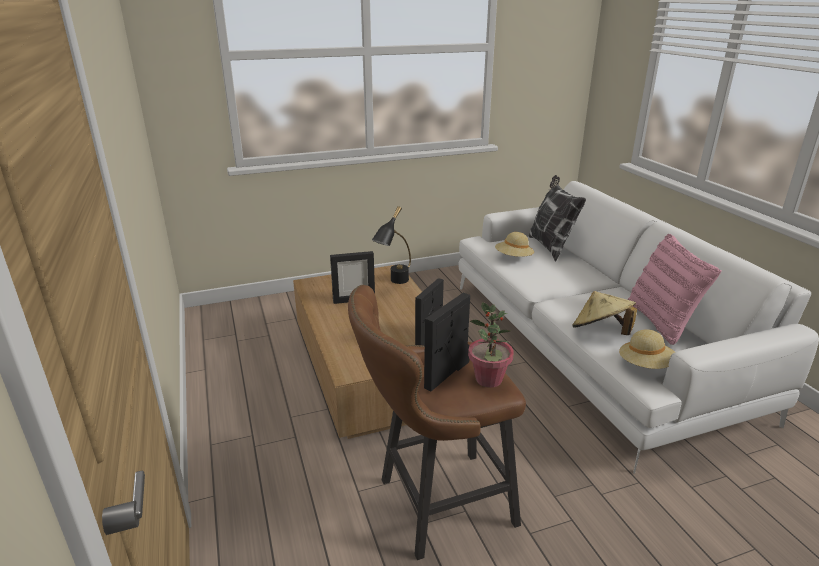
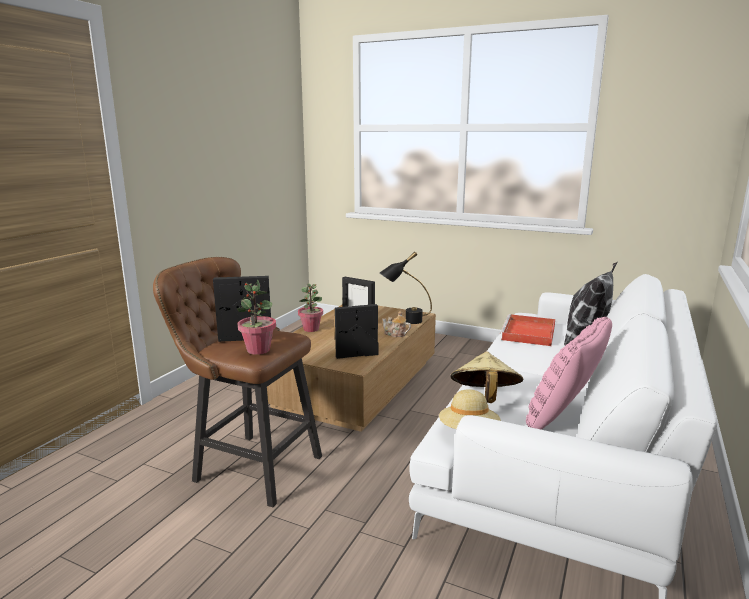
camera: 45 degrees right, 10 degrees down
(329, 329) = (311, 329): none -> potted plant
(413, 301) = (395, 334): none -> teapot
(513, 258) = (529, 333): beige hat -> red tray

